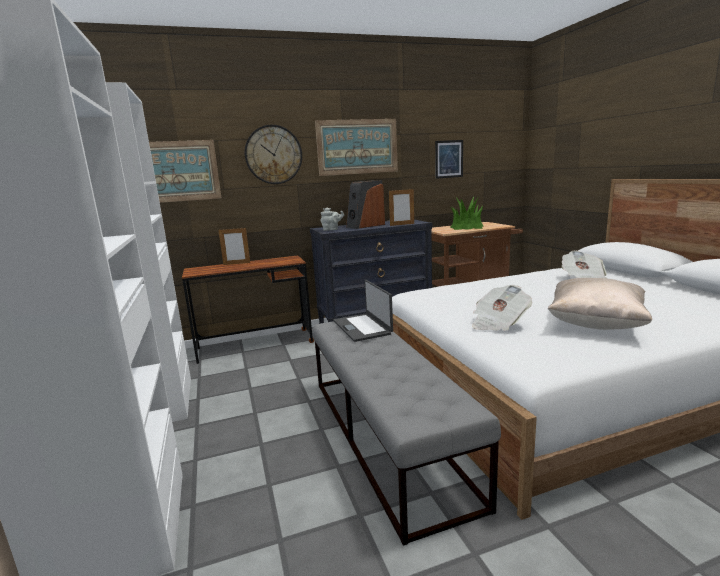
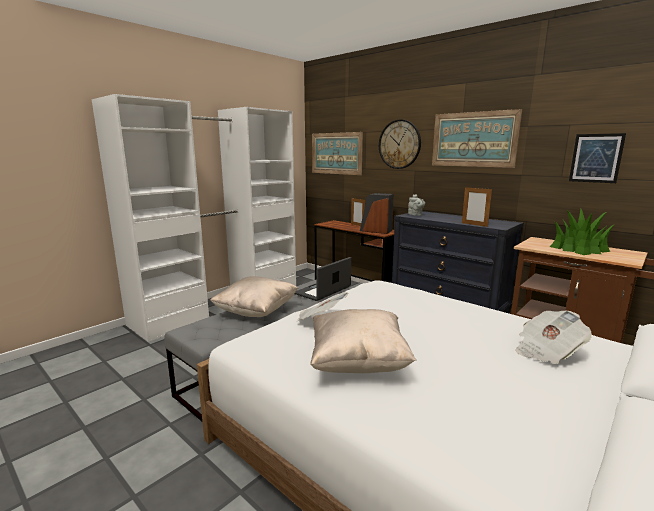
camera: 60 degrees right, 0 degrees up
(365, 226) = (449, 218): speaker -> speaker (376, 231)
(389, 369) = (256, 312): none -> beige pillow

